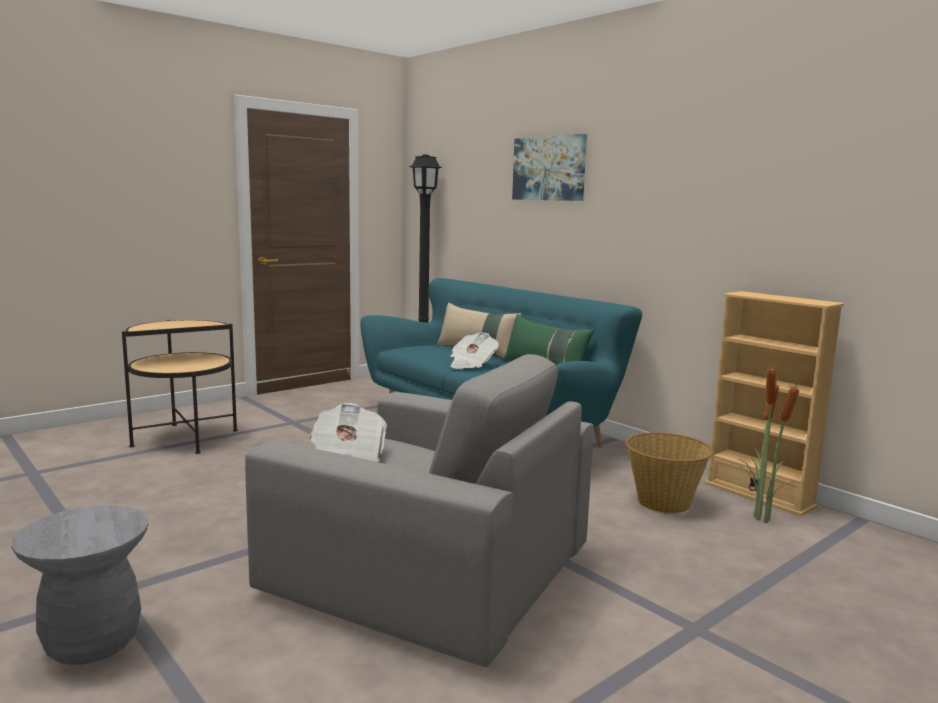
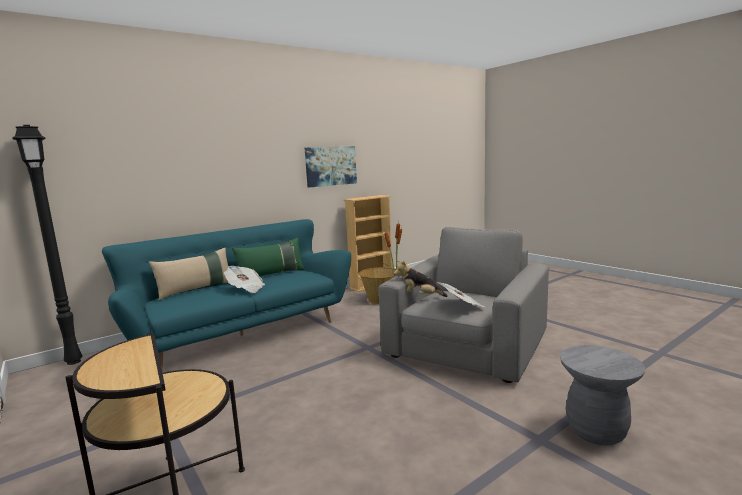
camera: 85 degrees left, 0 degrees up
(407, 437) = (419, 297): none -> plush toy
(549, 168) = (200, 140): picture -> picture (330, 166)

